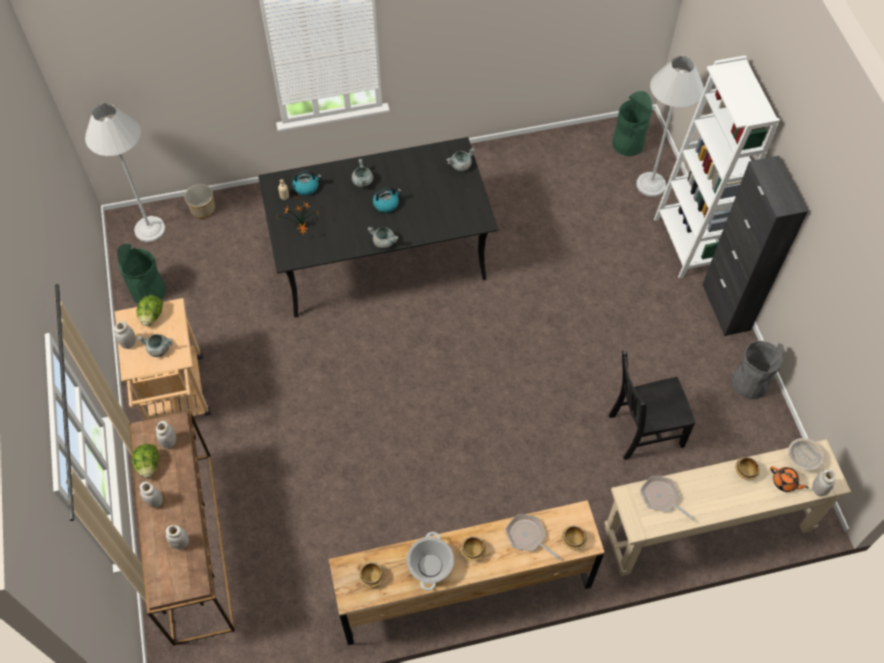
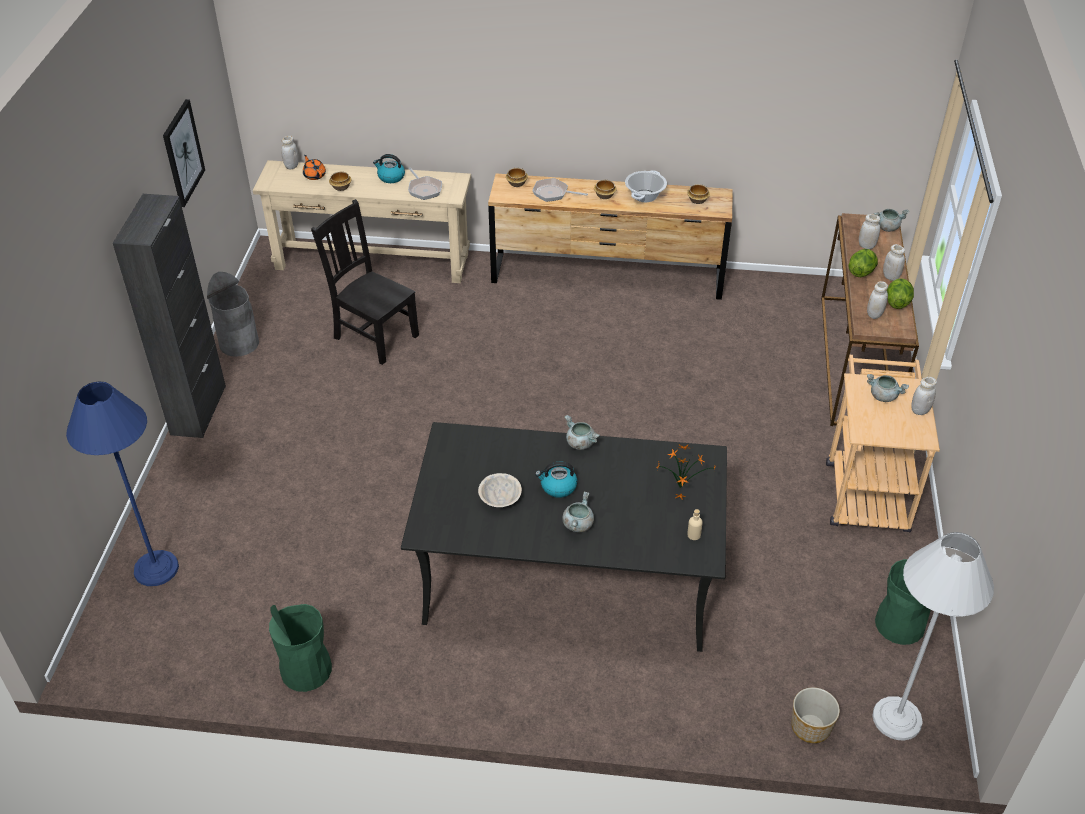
camera: 160 degrees left, 15 degrees down
(152, 316) = (891, 430): lettuce -> lettuce (861, 272)
(306, 187) = (658, 539): kettle -> kettle (390, 177)
(460, 166) = (434, 508): grey cooking pot -> grey cooking pot (887, 227)
(528, 536) = (553, 193): frying pan -> frying pan turned 135 degrees clockwise
(628, 144) = (136, 636): green trash can -> green trash can (306, 670)
(643, 431) = (374, 335): black chair -> black chair turned 150 degrees counterclockwise
(651, 184) = (156, 568): white floor lamp -> blue floor lamp
(686, 244) = (179, 484): white bookcase -> none
(803, 458) = (284, 184): beige bowl -> beige bowl (500, 498)
(846, 310) = (183, 153): none -> picture

